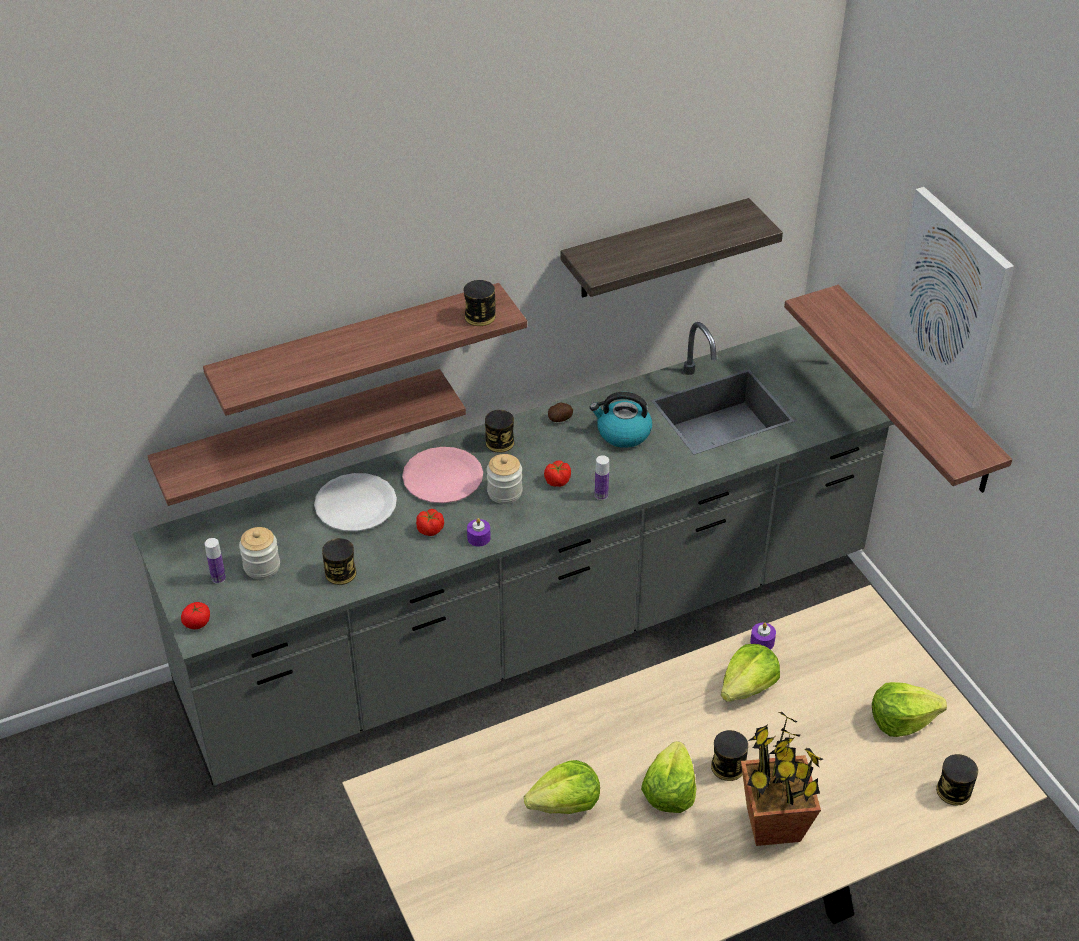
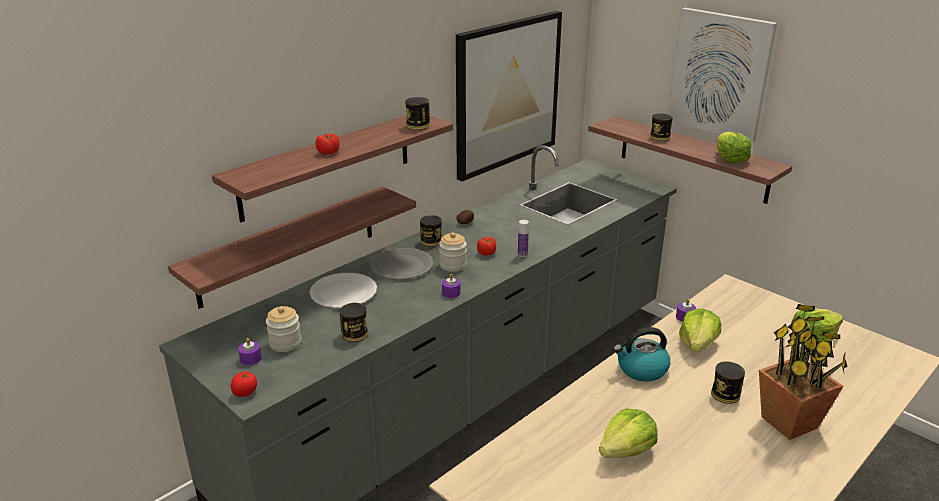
camera: 20 degrees left, 15 degrees down
(218, 578) = (250, 358): bottle -> purple candle
(430, 530) = (411, 295): tomato -> tomato (328, 152)
(442, 477) = (401, 266): pink plate -> grey plate
(622, 433) = (513, 222): kettle -> kettle (641, 369)
(654, 249) = (507, 93): shelf -> picture
(669, 791) = (697, 421): lettuce -> lettuce (729, 159)
(953, 791) = (885, 370): can -> can (659, 137)

